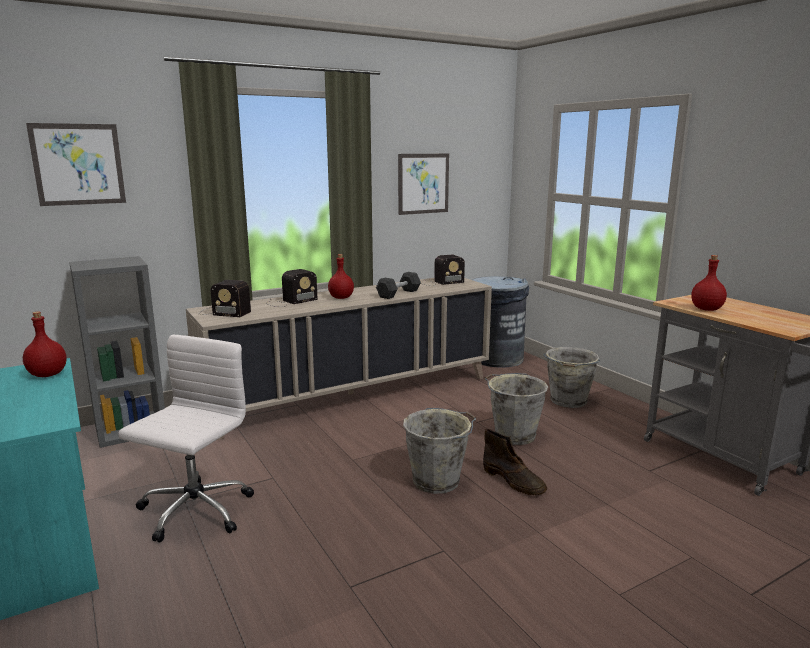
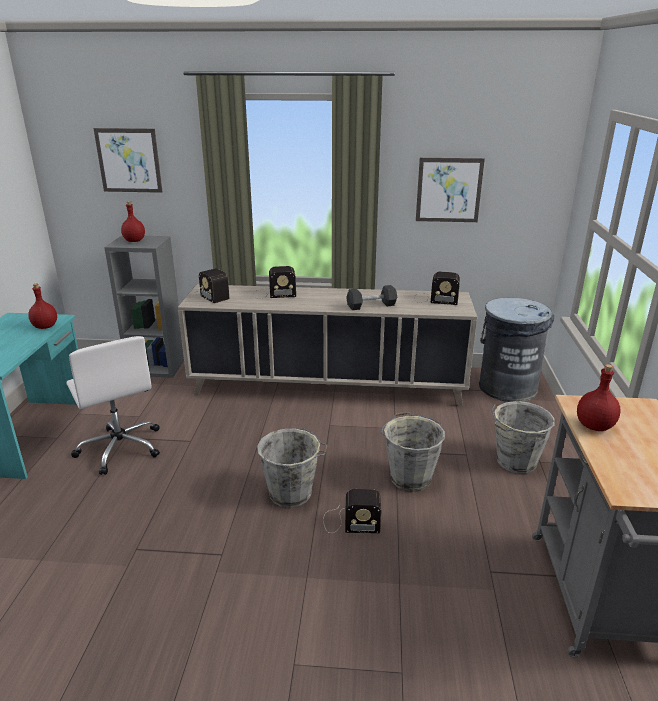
camera: 35 degrees right, 10 degrees up
(194, 512) = (120, 447): white office chair -> white office chair turned 90 degrees clockwise
(341, 298) = (317, 299): red bottle -> red bottle (135, 241)
(514, 481) = (349, 522): brown boot -> radio

